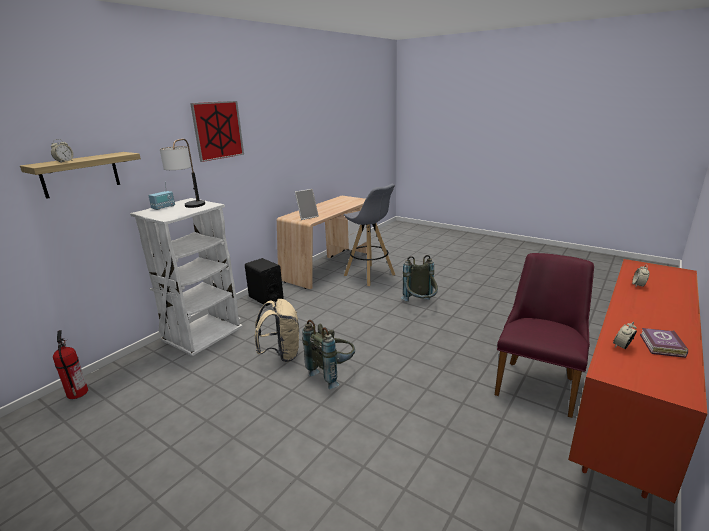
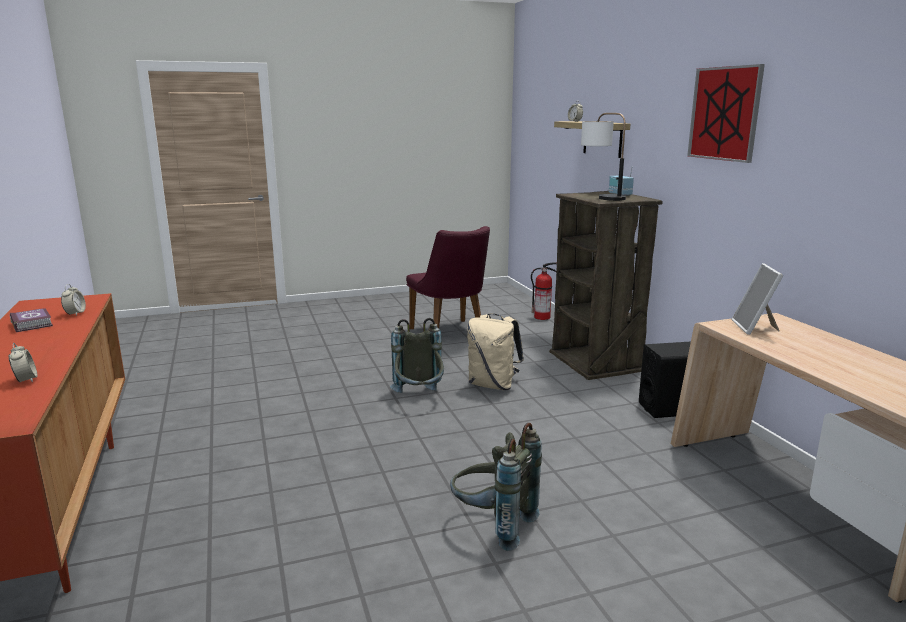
camera: 125 degrees right, 5 degrees down
(203, 333) = (596, 361): white bookcase -> brown bookcase
(370, 275) = (701, 533): grey stool -> none
(538, 382) = (187, 502): purple chair -> purple chair (450, 334)

